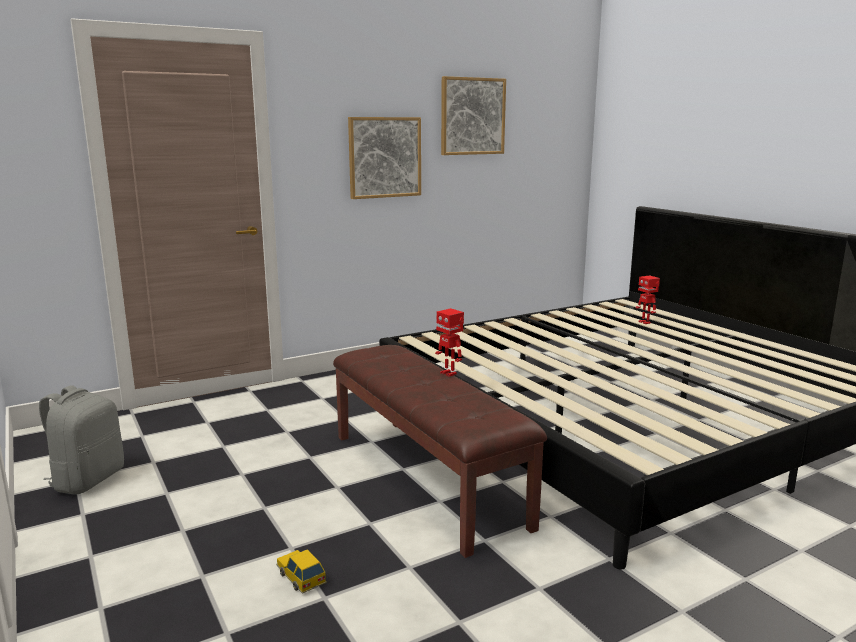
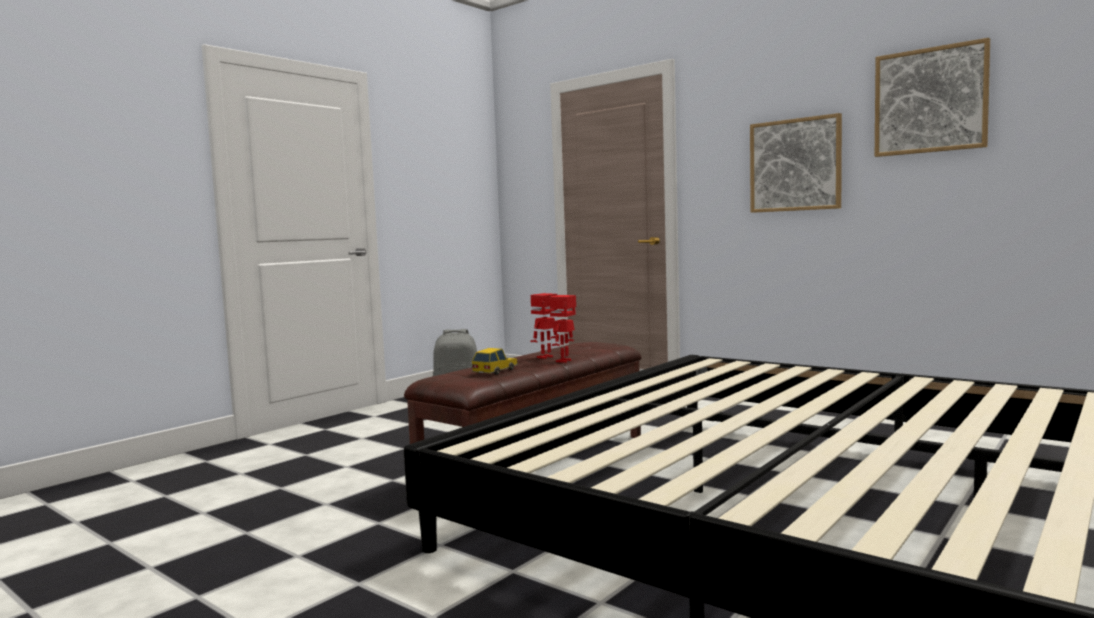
camera: 70 degrees right, 10 degrees down
(300, 576) = (369, 457): toy car -> toy car (495, 371)
(645, 322) = (1038, 417): toy robot -> toy robot (546, 357)

